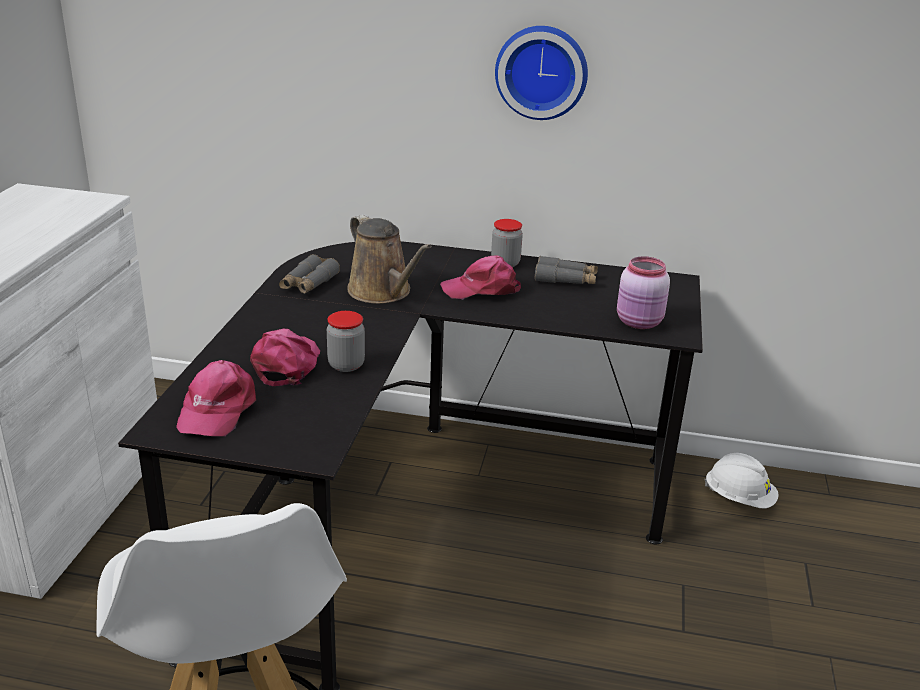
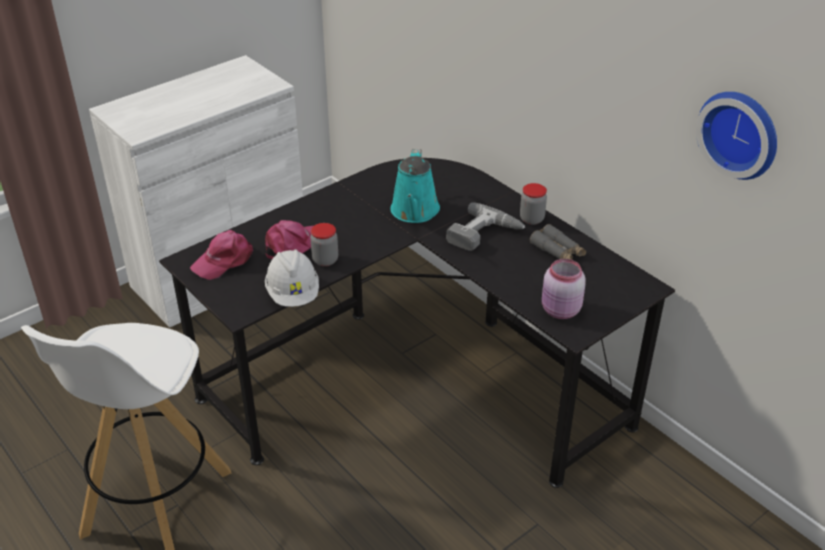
camera: 40 degrees right, 10 degrees up
(308, 283) = (377, 186): grey binoculars -> none
(383, 292) = (414, 212): brown watering can -> turquoise watering can
(482, 289) = (484, 235): pink cap -> power drill
(542, 71) = (580, 75): wall clock -> wall clock (741, 133)
(739, 498) = (662, 489): white hard hat -> white hard hat (293, 294)

